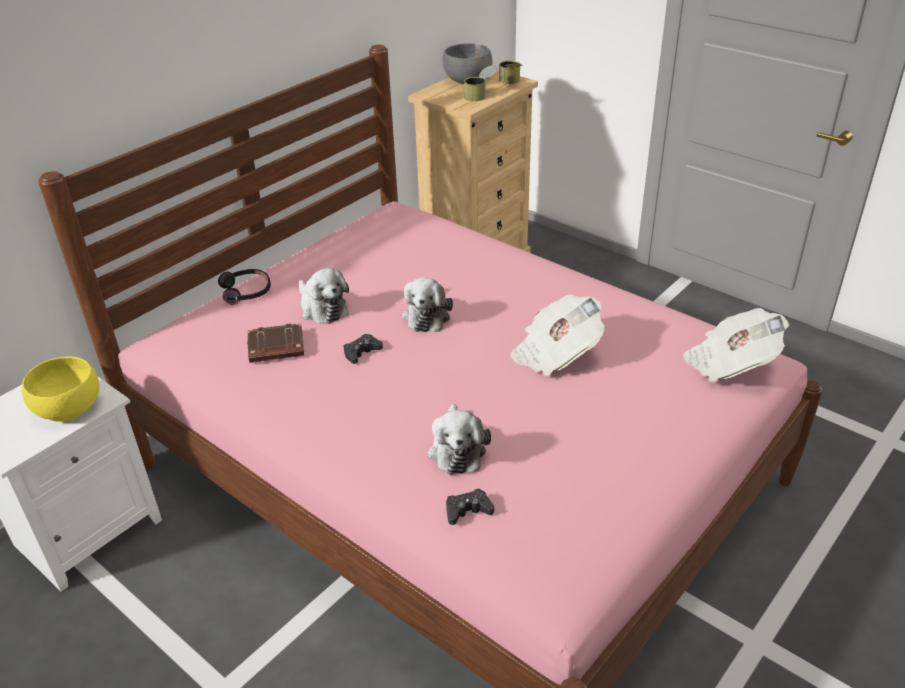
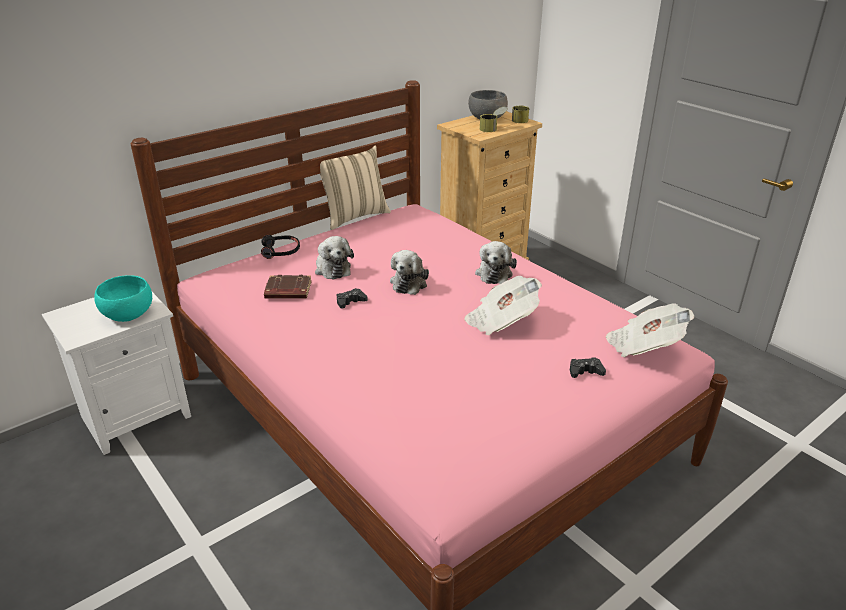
camera: 10 degrees right, 5 degrees down
(68, 408) = (128, 314): yellow bowl -> turquoise bowl
(324, 229) = (354, 216): none -> beige pillow
(457, 449) = (399, 378): plush toy -> plush toy (494, 273)
(467, 511) = (392, 422): black game controller -> black game controller (585, 371)

